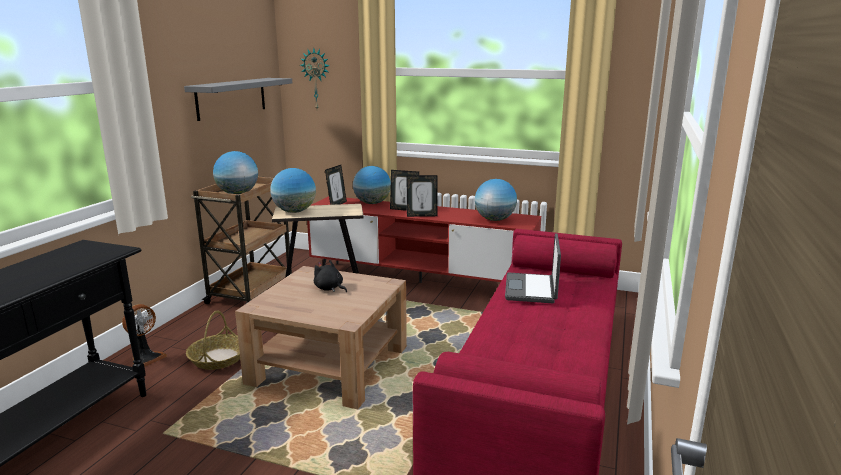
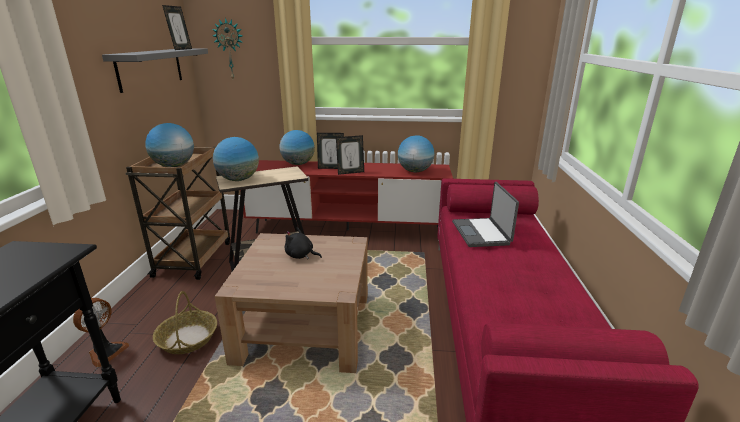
camera: 15 degrees left, 5 degrees up
(337, 204) = (266, 168): picture frame -> picture frame (181, 49)

